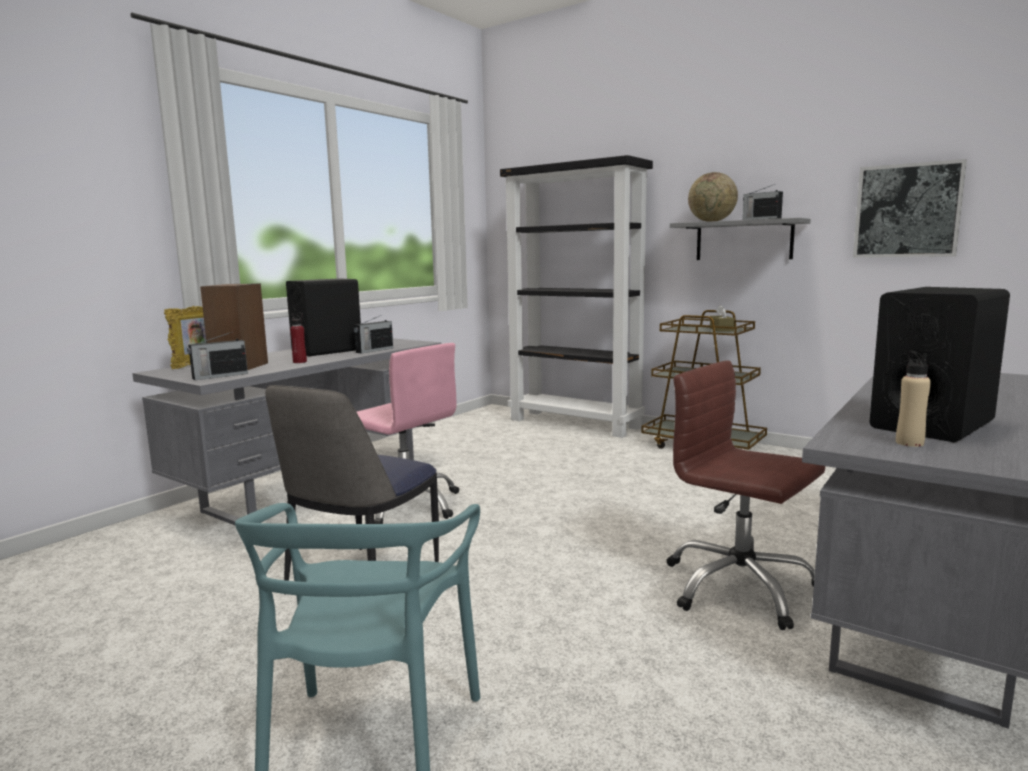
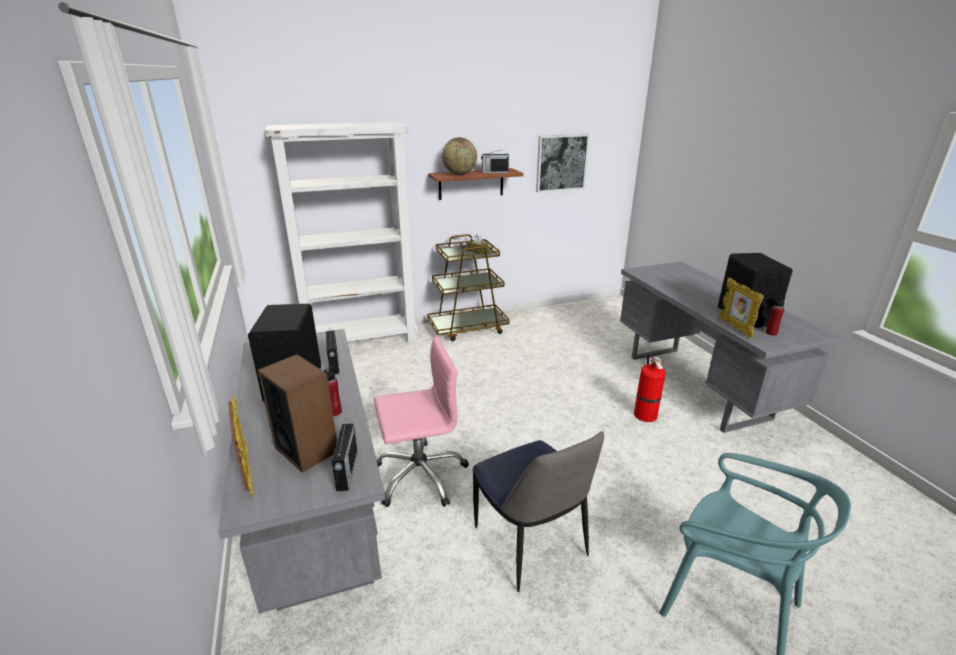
camera: 55 degrees left, 15 degrees up
(576, 423) = (362, 341): black bookcase -> white bookcase
(739, 587) = (644, 414): brown office chair -> fire extinguisher
(743, 240) = (471, 184): grey shelf -> brown shelf
(850, 424) = (735, 328): none -> picture frame
(909, 443) = (771, 333): beige bottle -> red bottle

